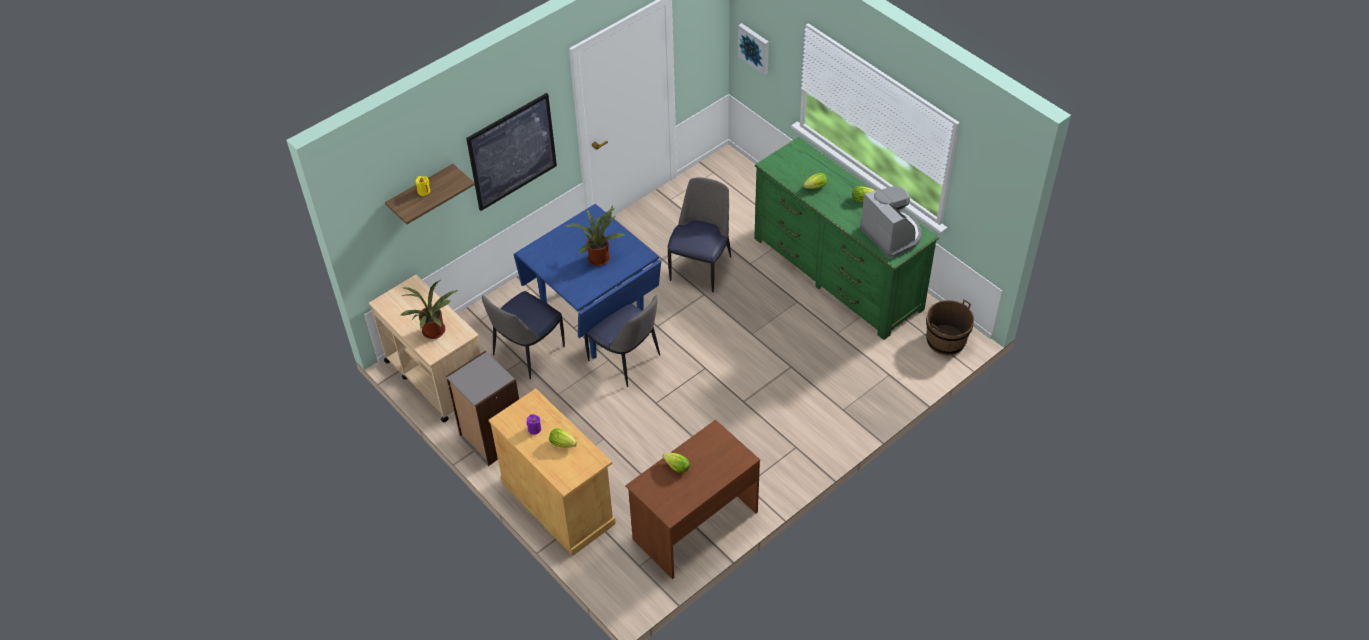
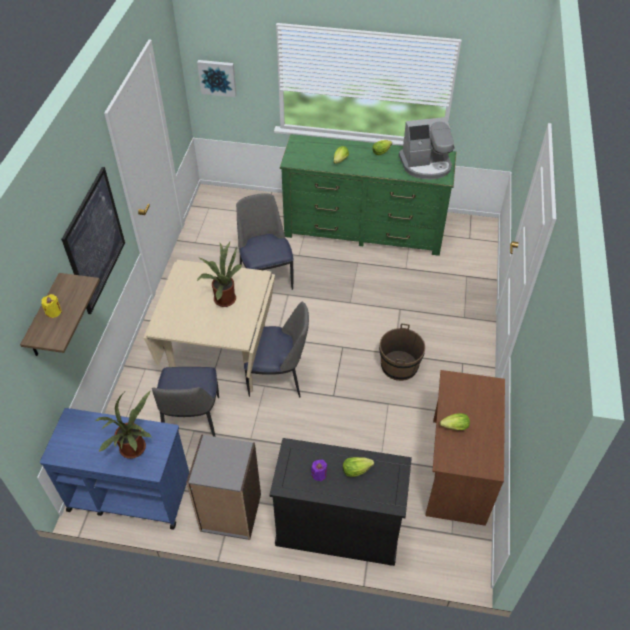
camera: 40 degrees left, 0 degrees up
(436, 377) = (129, 493): beige cart -> blue cart
(558, 502) = (338, 528): beige cabinet -> black cabinet
(593, 317) = (220, 360): blue dining table -> beige dining table
(892, 234) = (426, 165): coffee machine -> coffee machine turned 150 degrees clockwise
(946, 340) = (476, 234): brown bucket -> brown bucket (399, 366)

